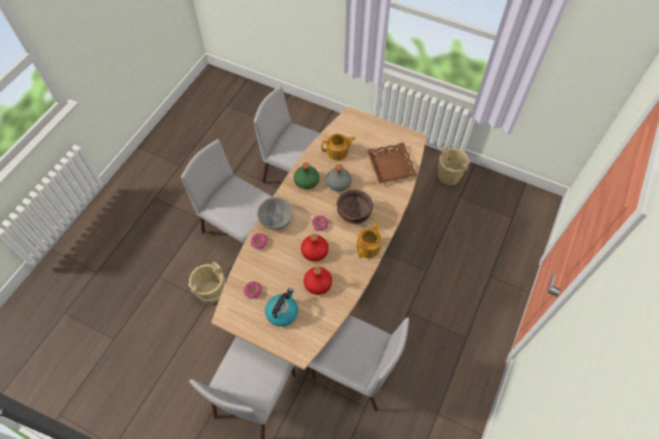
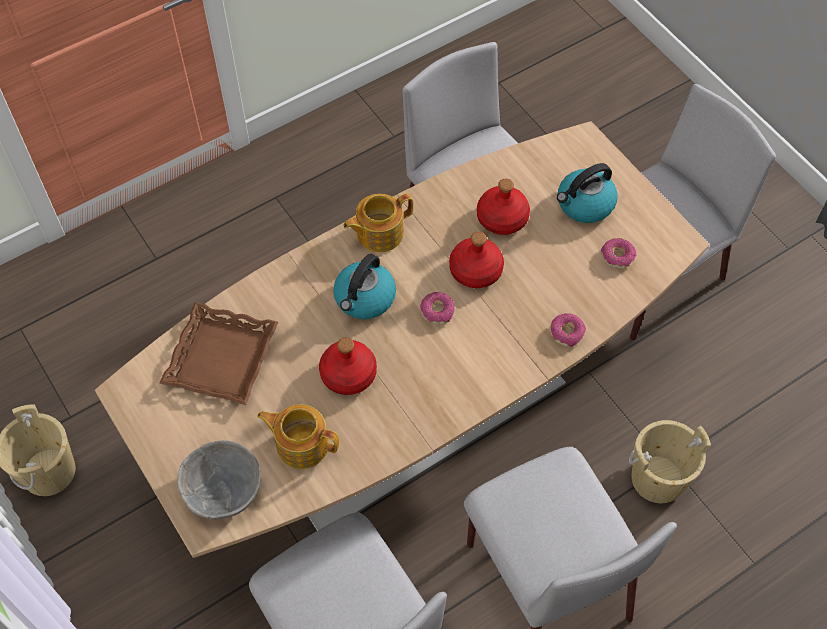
camera: 150 degrees left, 0 degrees up
(276, 219) = (511, 362): grey bowl -> grey bowl (222, 489)
(307, 181) = (407, 410): green bottle -> none
(338, 183) = (349, 374): grey bottle -> red bottle
(353, 215) = (364, 299): brown bowl -> kettle

